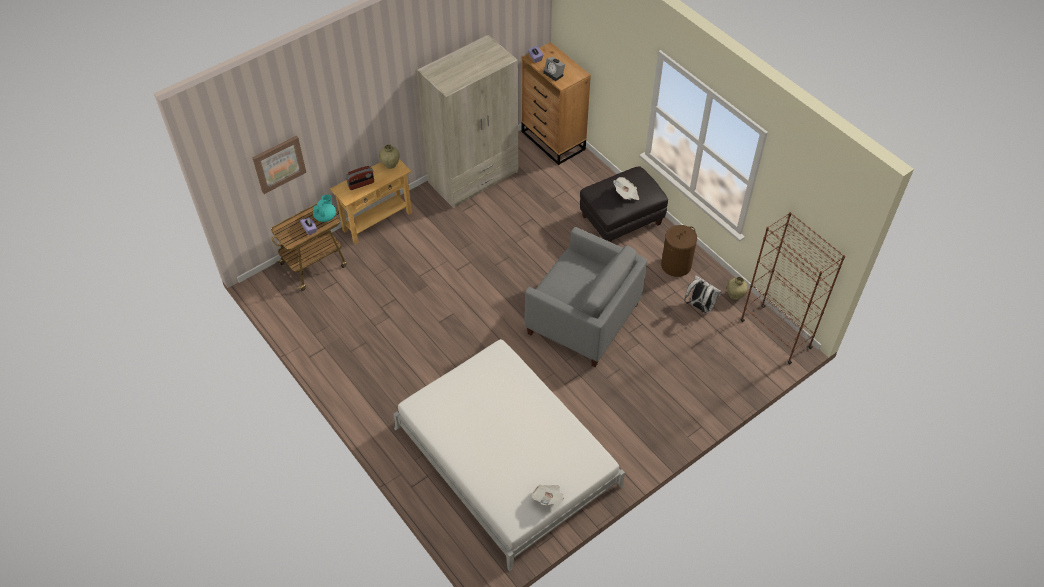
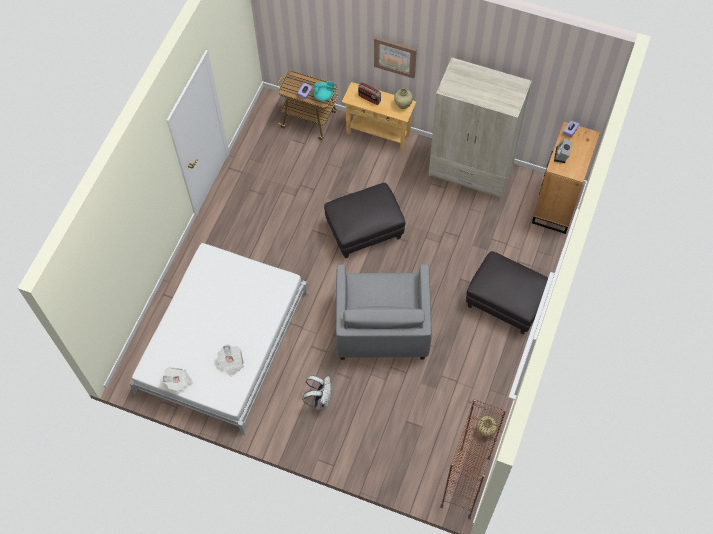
camera: 60 degrees right, 10 degrees up
(279, 164) = (312, 34): picture -> picture (395, 56)
(472, 282) = (364, 230): none -> black ottoman
(626, 194) = (506, 286): newspaper -> newspaper (231, 363)
(676, 265) = (486, 368): brown laundry basket -> none
(699, 307) = (454, 408): white backpack -> white backpack (320, 399)

